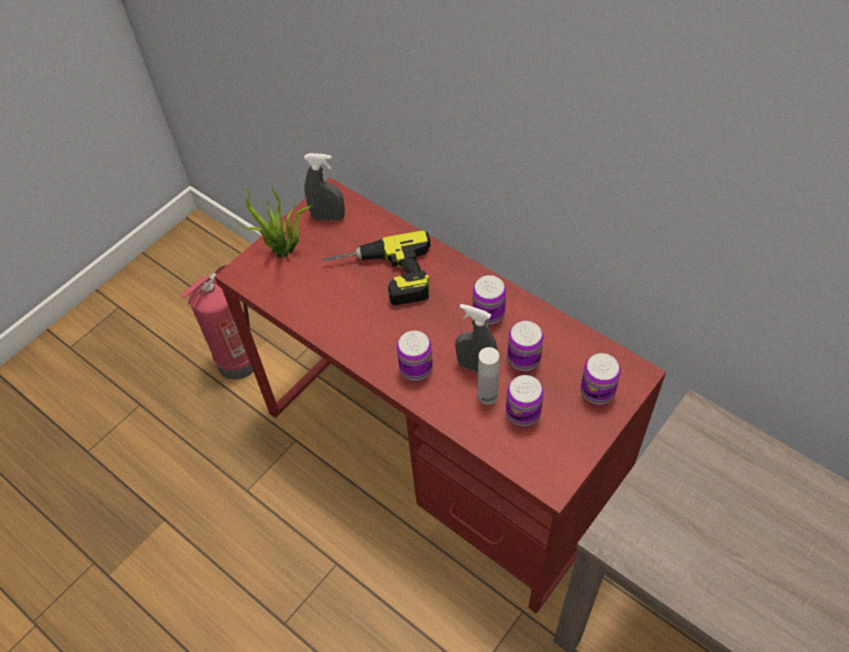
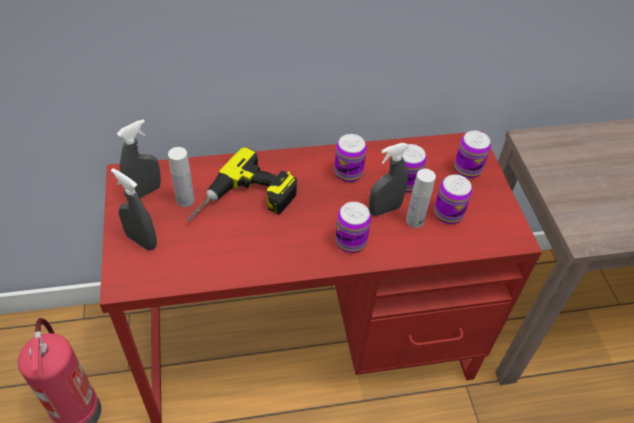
camera: 55 degrees left, 5 degrees down
(284, 252) = (141, 241): potted plant -> grey spray bottle
(345, 243) = (185, 200): none -> white bottle

